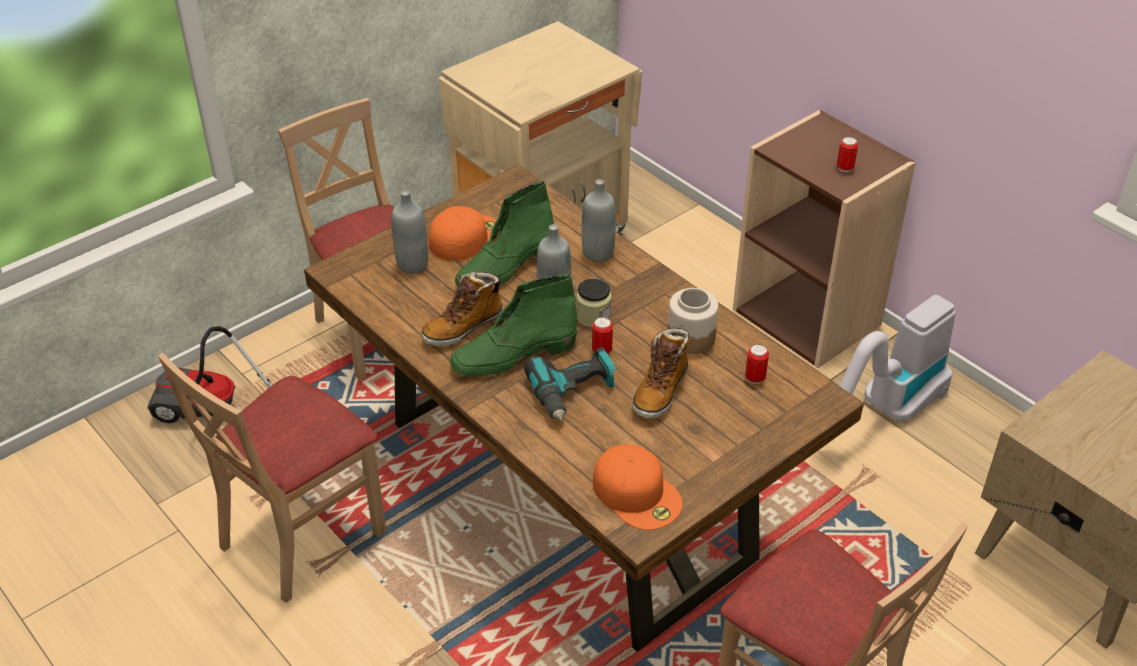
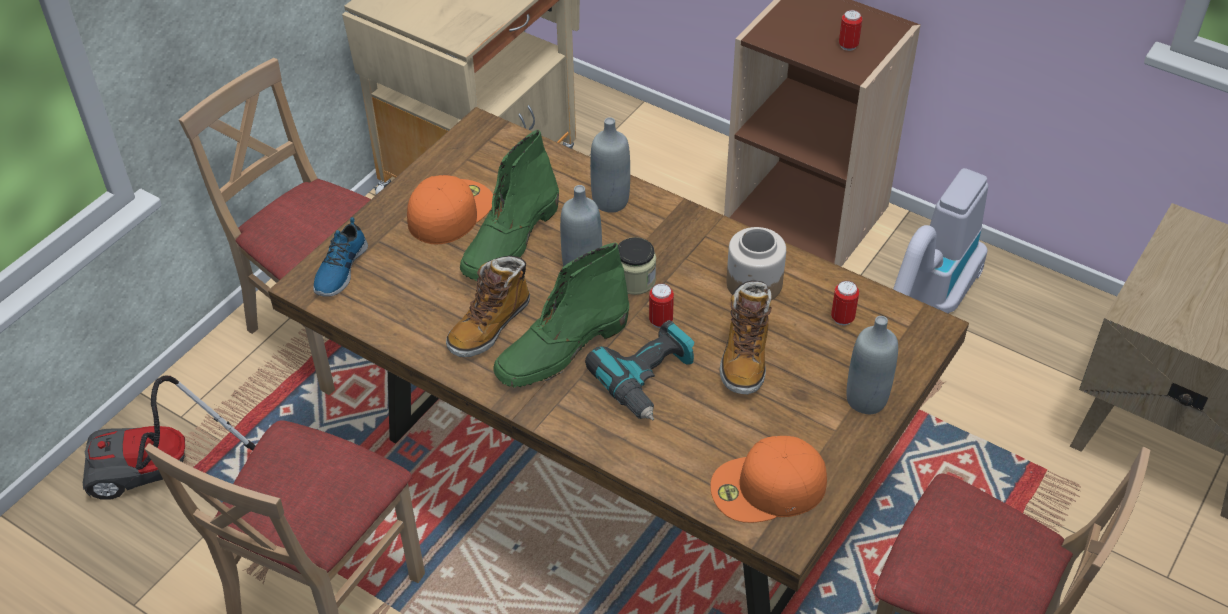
camera: 15 degrees left, 5 degrees up
(364, 264) = (339, 269): none -> shoe
(412, 264) = (398, 258): grey bottle -> grey bottle (866, 399)
(638, 493) = (767, 487): orange cap -> orange cap turned 135 degrees clockwise

